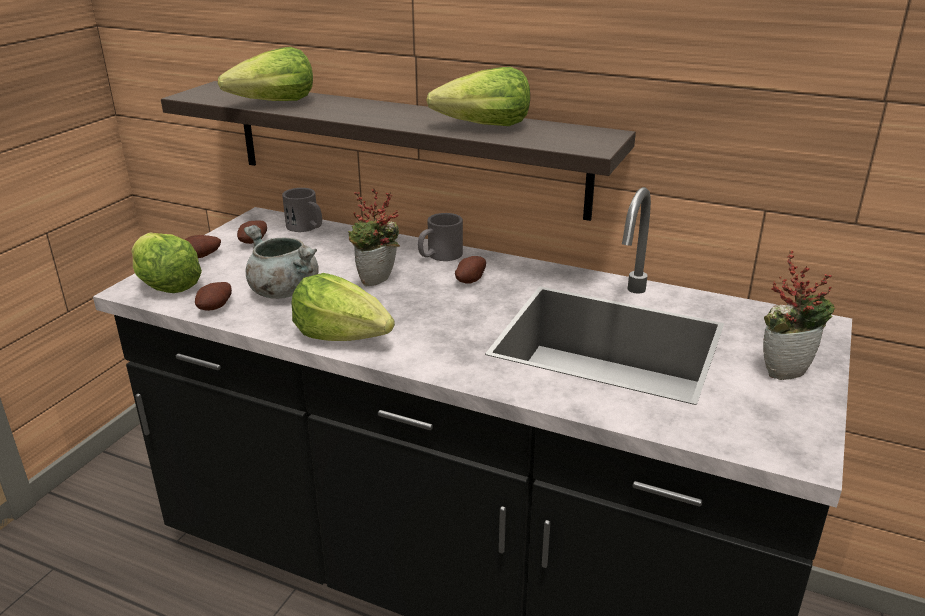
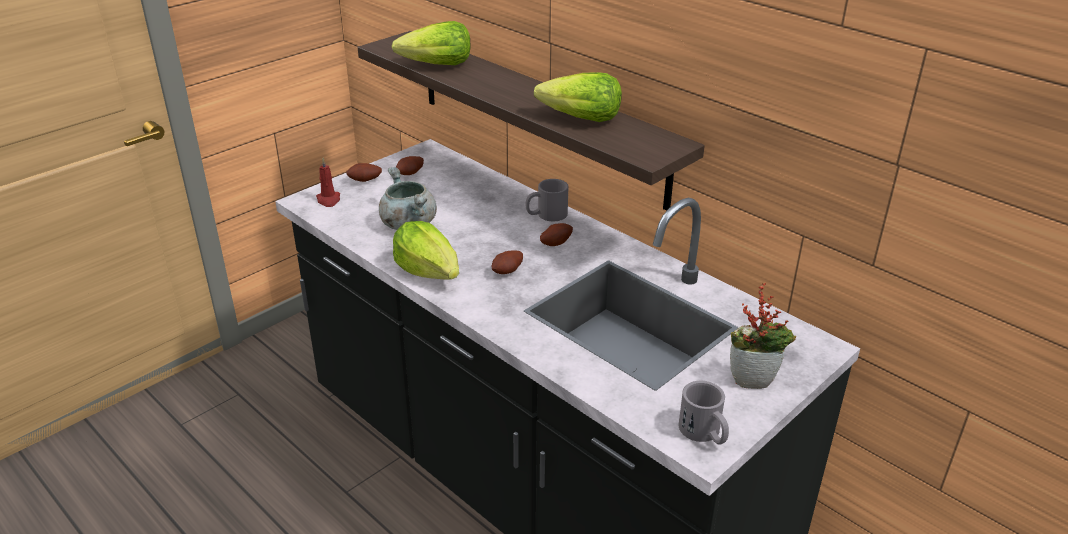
camera: 20 degrees right, 5 degrees up
(166, 283) = (328, 200): lettuce -> red candle
(216, 308) = (353, 229): potato -> potato (508, 272)
(306, 227) = (458, 167): grey mug -> grey mug (704, 433)
(378, 283) = (482, 231): potted plant -> none

